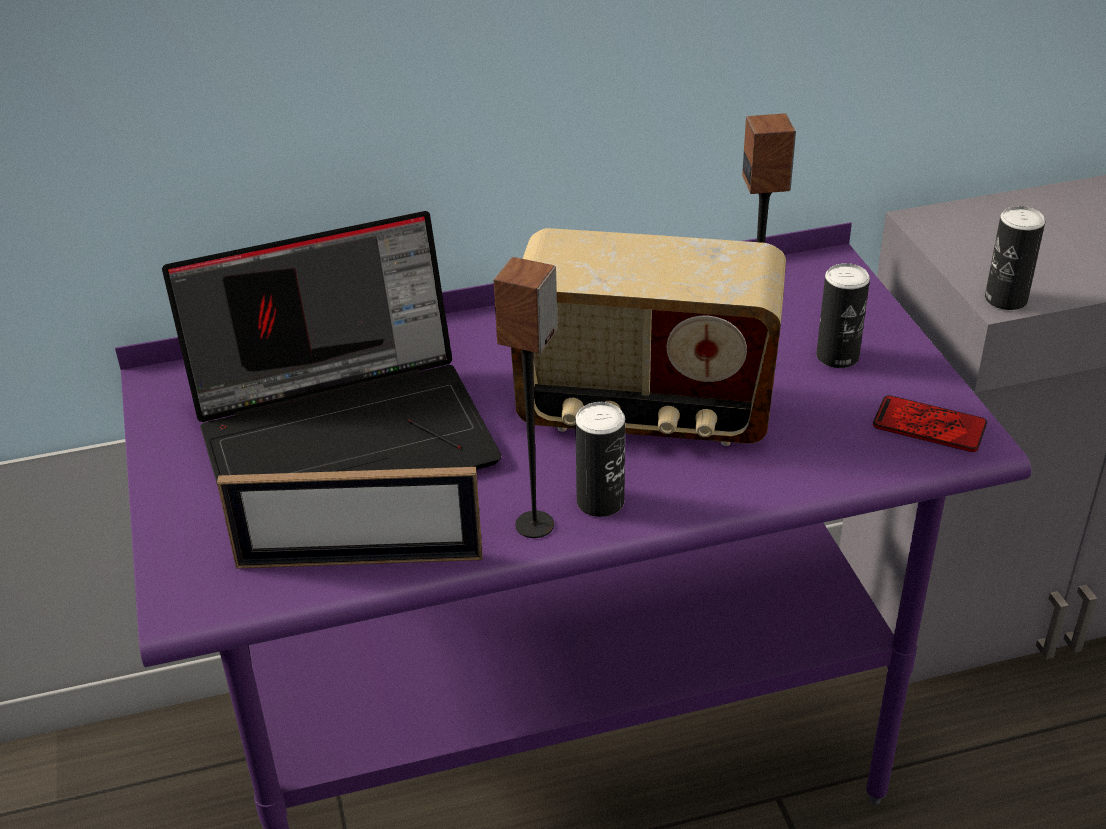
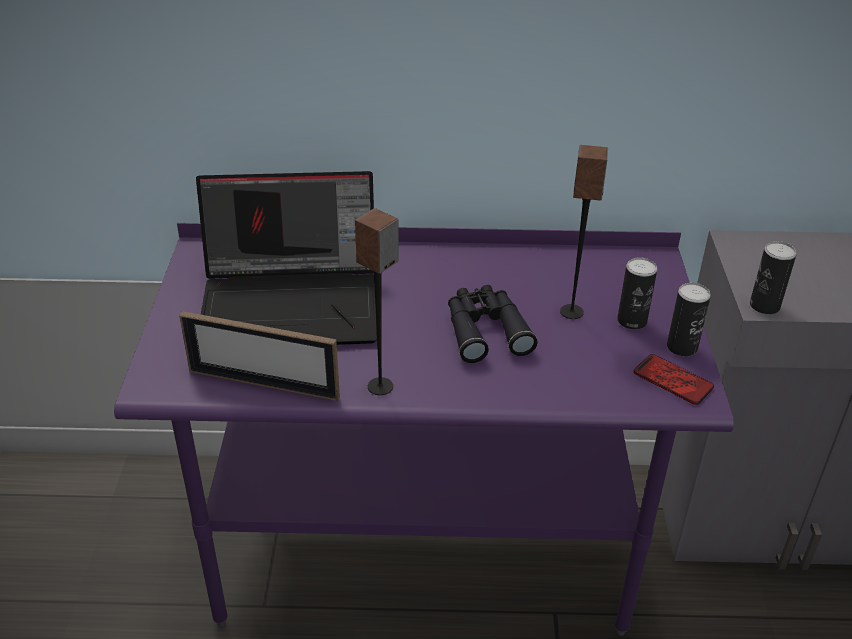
camera: 15 degrees right, 0 degrees up
(600, 502) = (428, 381): can -> can (682, 347)
(645, 412) = (485, 330): radio -> black binoculars

